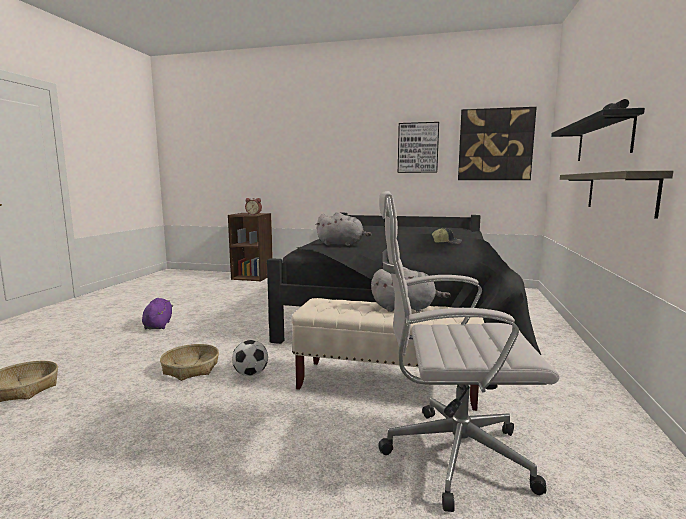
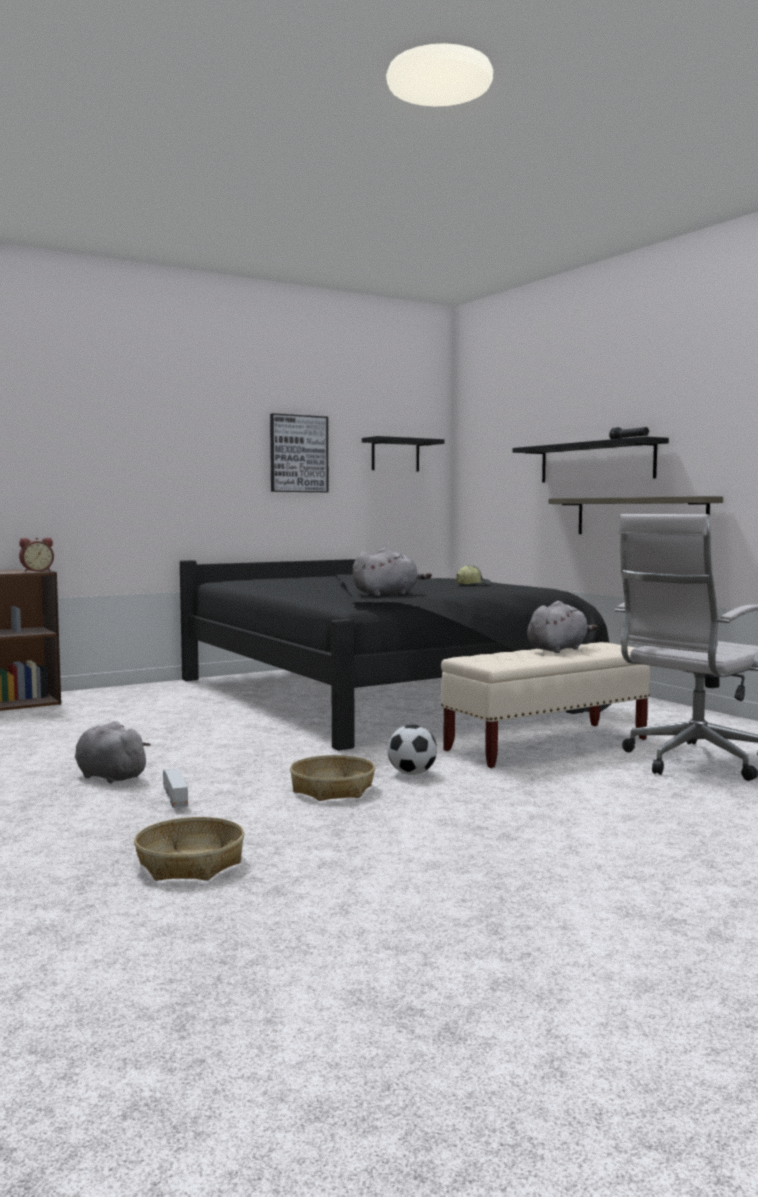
camera: 45 degrees left, 5 degrees down
(138, 346) = (175, 797): none -> toy truck
(158, 325) = (109, 776): purple plush toy -> grey plush toy
(495, 145) = (395, 455): picture -> black shelf

